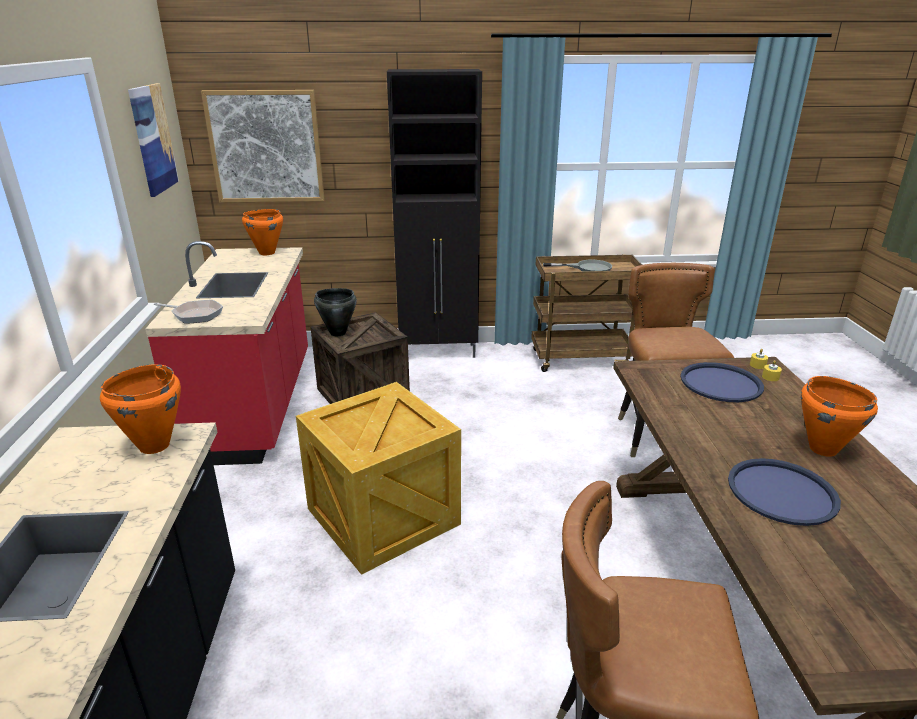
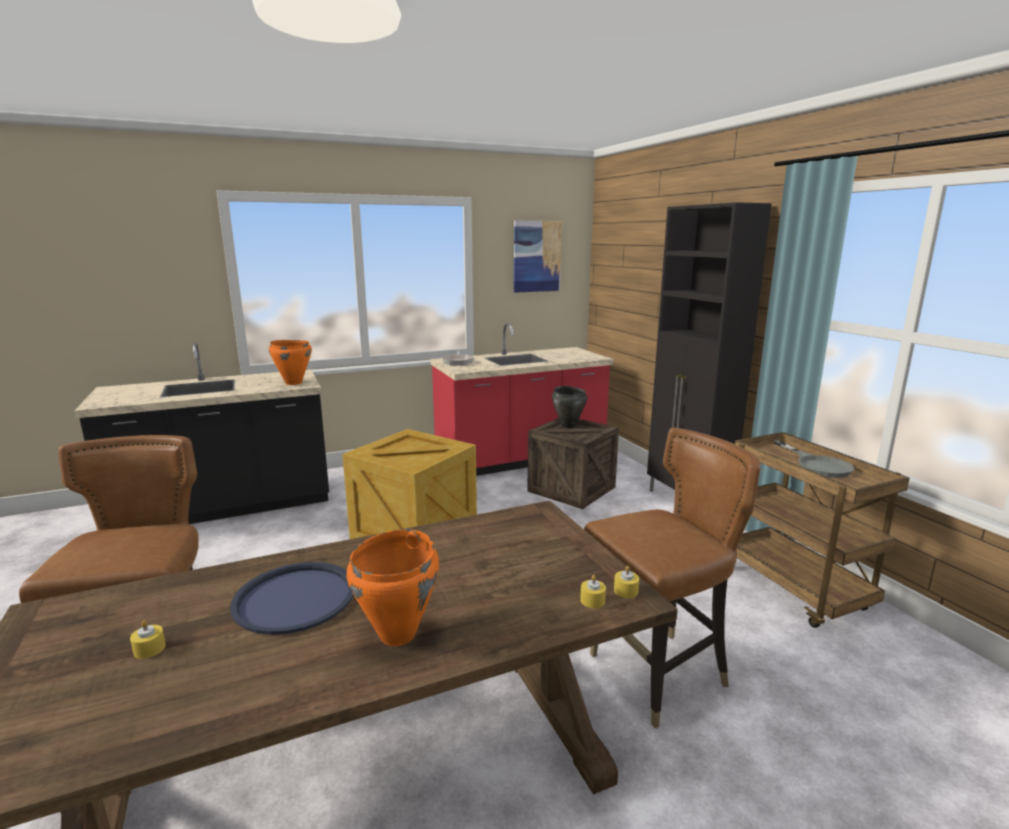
camera: 70 degrees right, 10 degrees down
(265, 147) = (624, 275): picture -> none
(266, 253) = (586, 355): orange cooking pot -> none
(721, 383) = (541, 562): blue tray -> none
(872, 571) = (149, 649): none -> yellow candle

